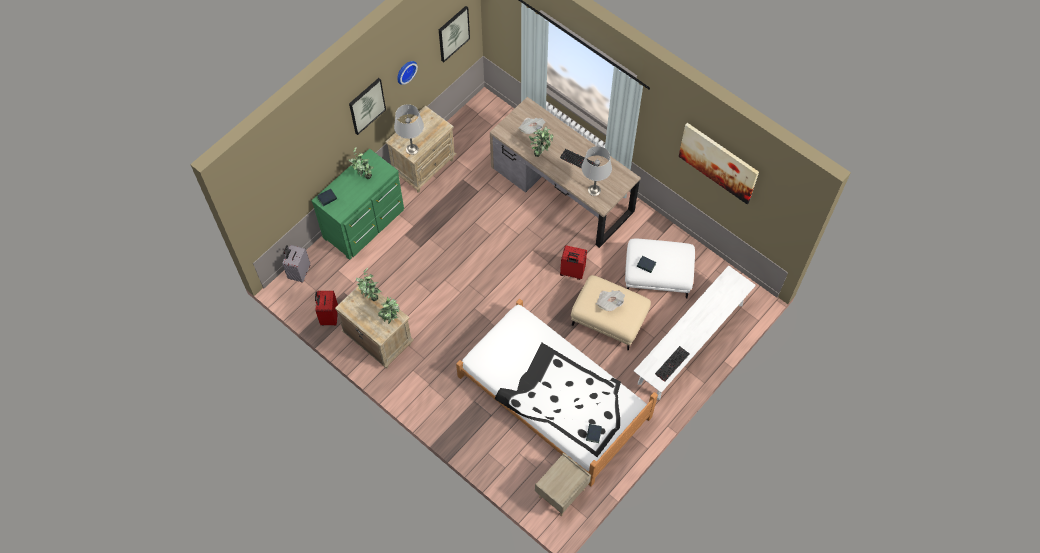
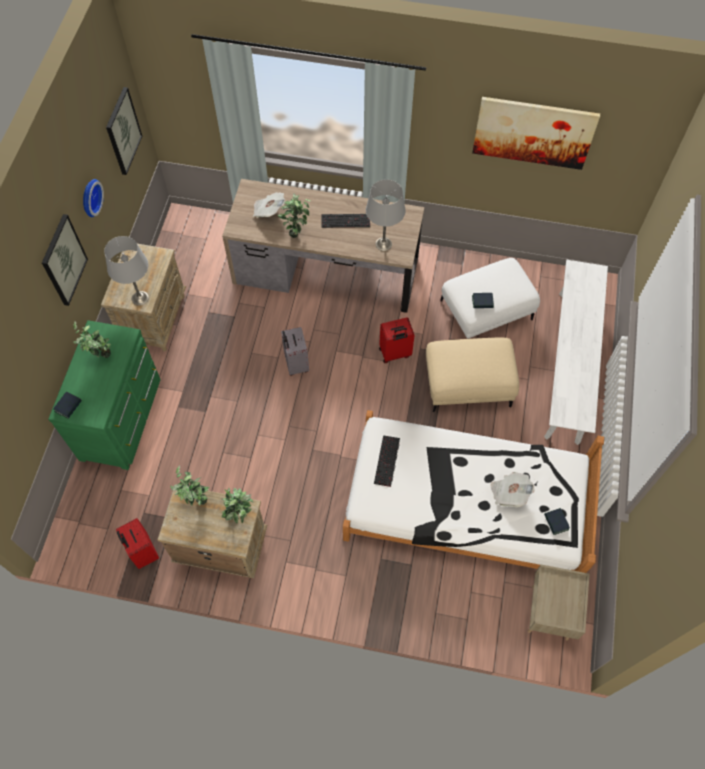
camera: 30 degrees left, 0 degrees up
(299, 272) = (73, 518): grey suitcase -> grey suitcase (295, 363)
(609, 302) = (471, 362): newspaper -> newspaper (509, 493)
(672, 364) = (585, 395): keyboard -> keyboard (387, 461)

